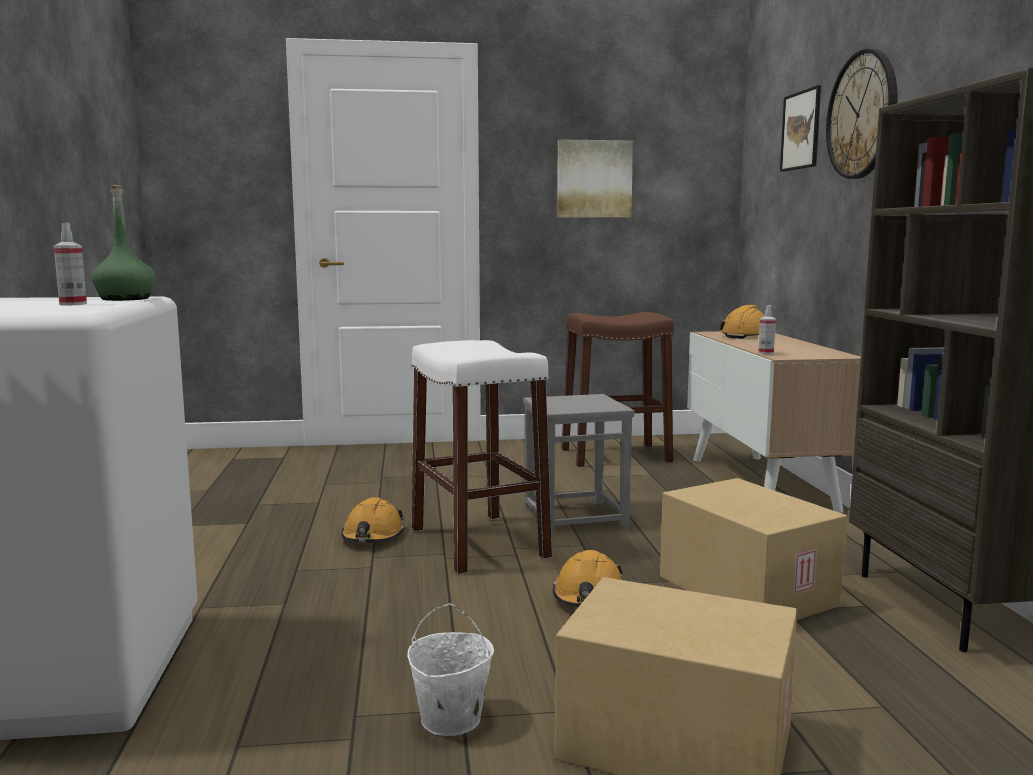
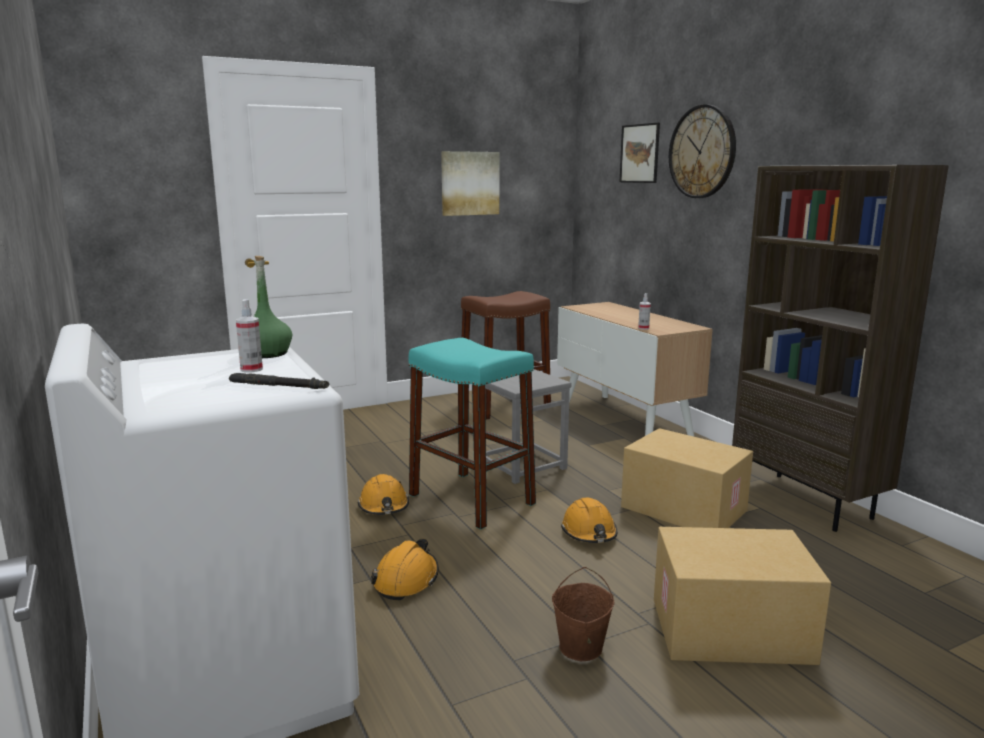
camera: 20 degrees left, 5 degrees up
(54, 311) = (278, 386): none -> black flashlight
(450, 720) = (580, 648): white bucket -> brown bucket
(478, 543) = (471, 499): white stool -> turquoise stool
(746, 335) = (604, 309): orange hard hat -> orange hard hat (406, 580)

